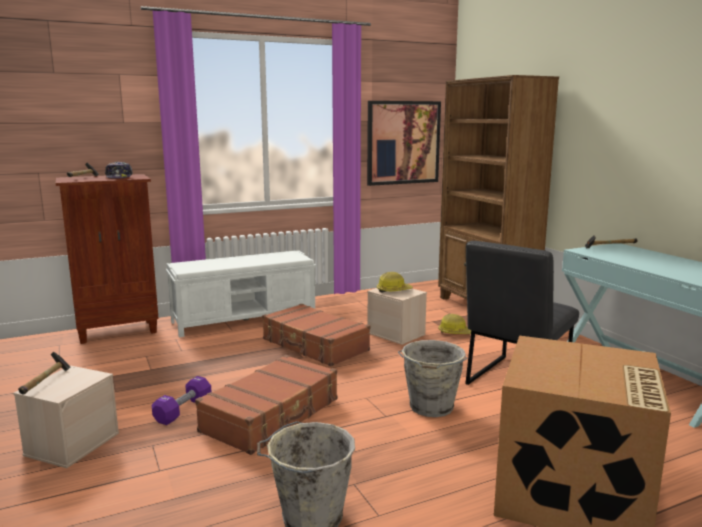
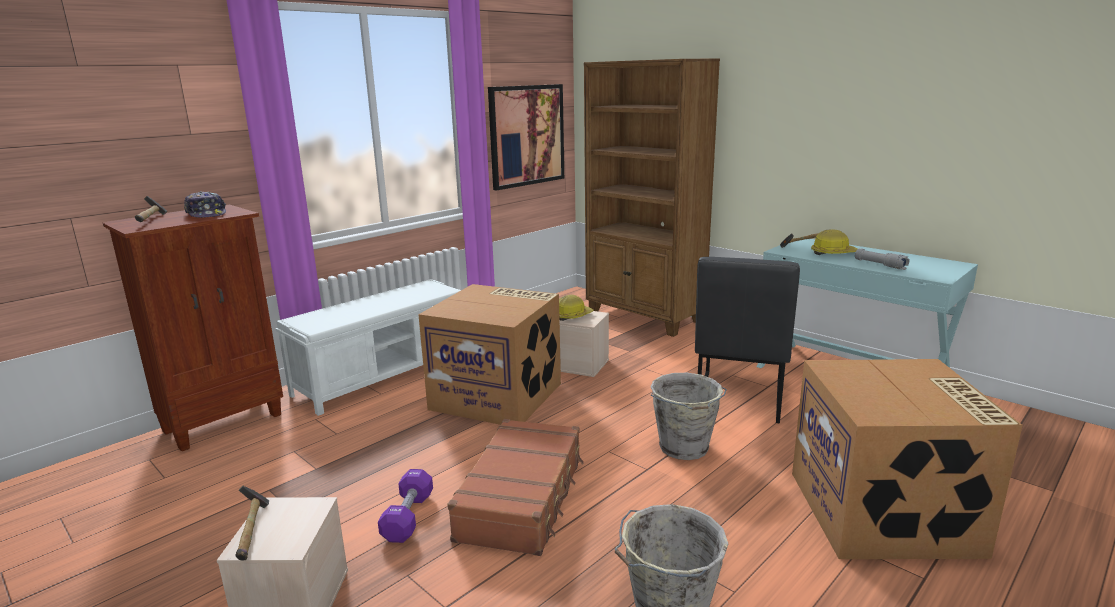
camera: 20 degrees left, 5 degrees up
(314, 345) = (498, 396): brown suitcase -> cardboard box
(455, 332) = (637, 352): hard hat -> hard hat (833, 253)
(665, 269) = (880, 265): none -> grey flashlight

